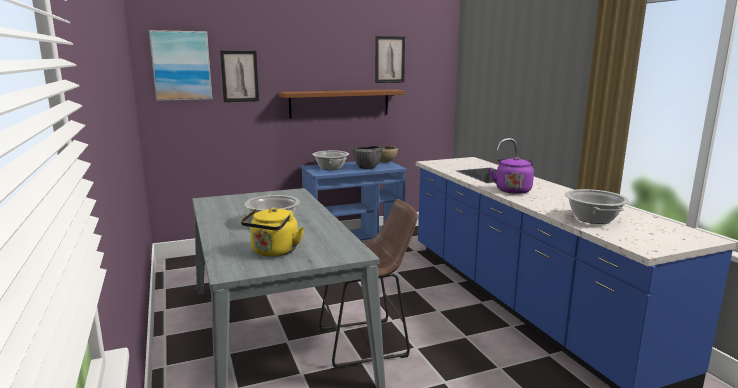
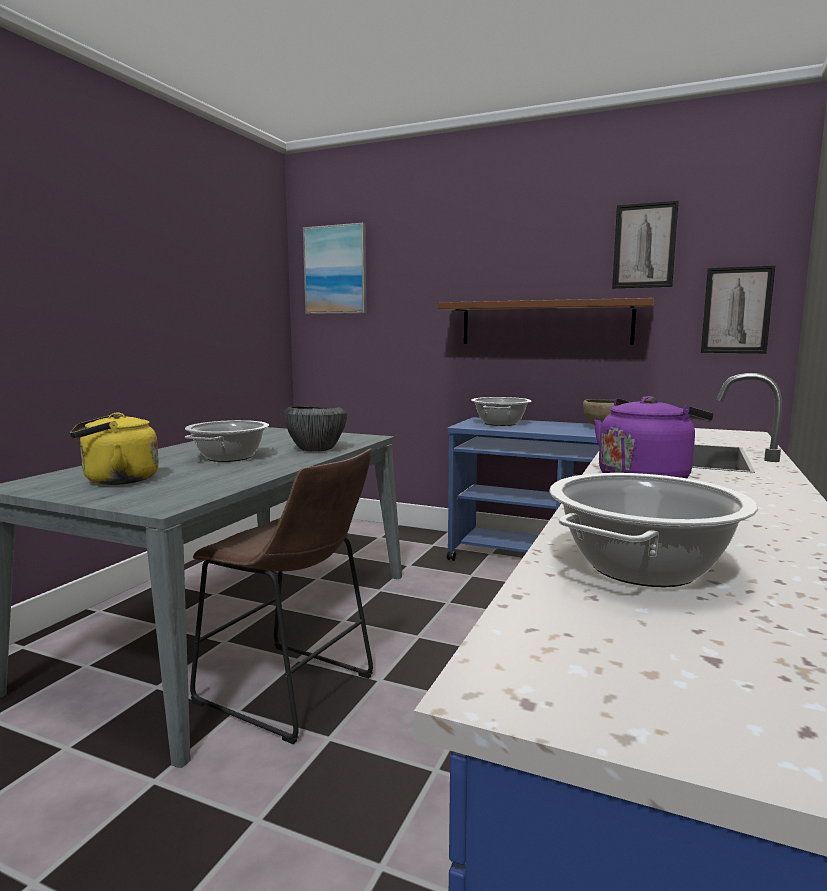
camera: 45 degrees right, 5 degrees down
(239, 76) = (401, 282): picture -> picture (736, 310)
(367, 168) = (552, 429): bowl -> bowl (316, 449)

